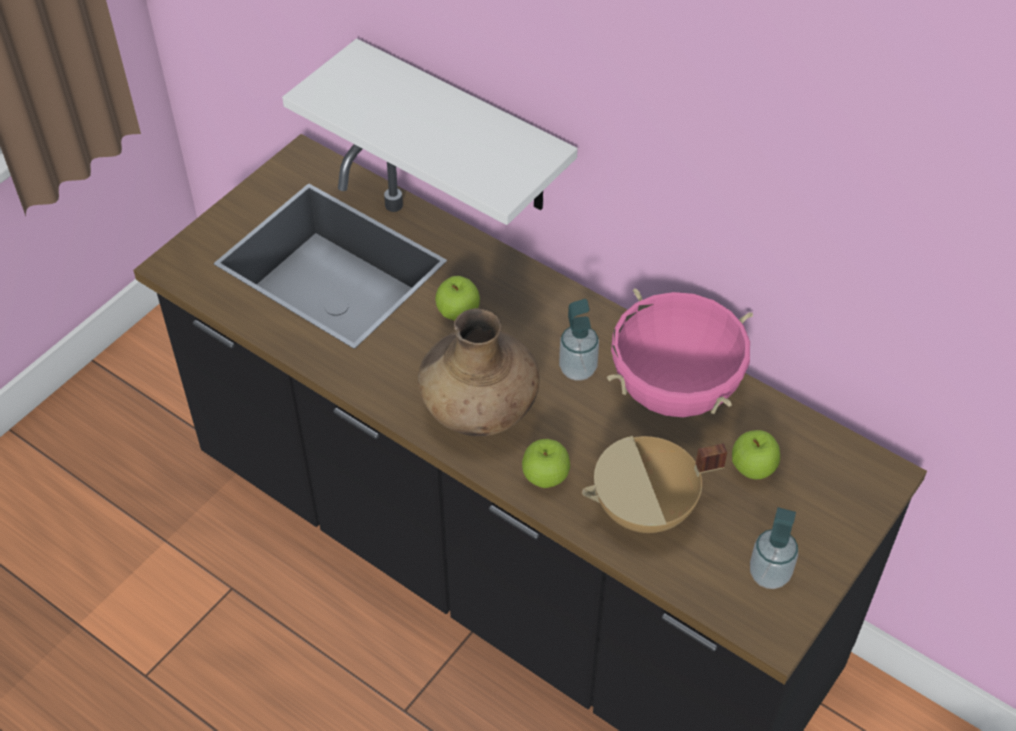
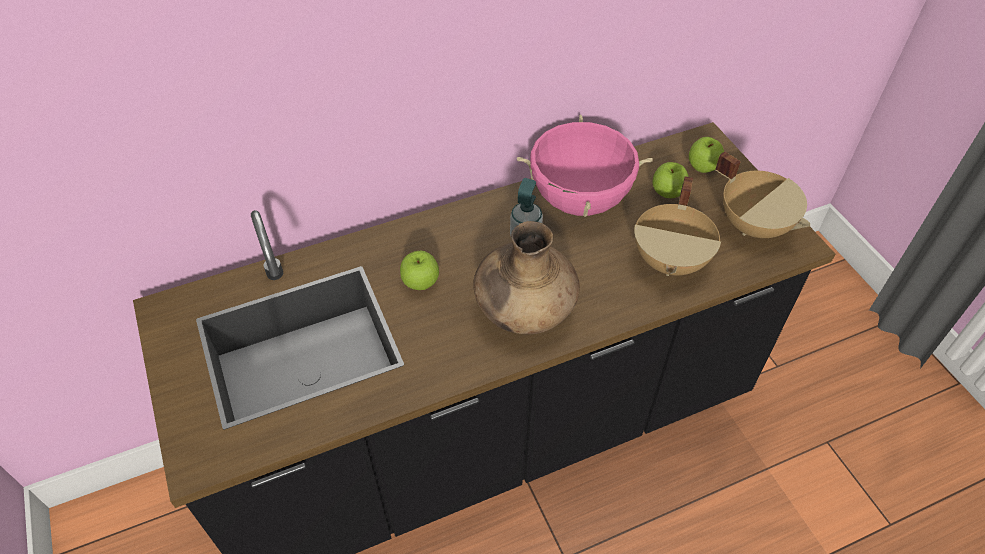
camera: 60 degrees left, 0 degrees up
(464, 130) = (305, 162): white shelf -> none
(545, 477) = (610, 301): apple -> apple (702, 167)
(769, 574) = (754, 225): soap dispenser -> beige cooking pot

